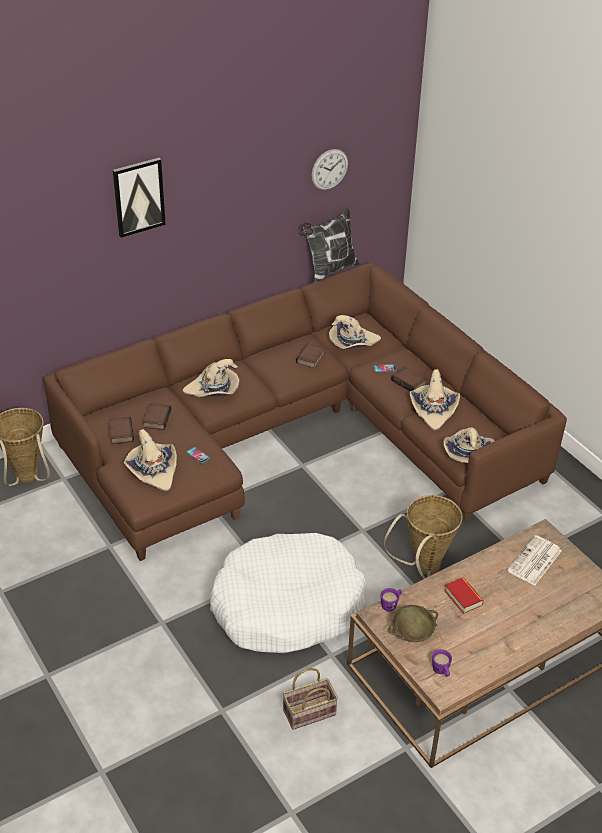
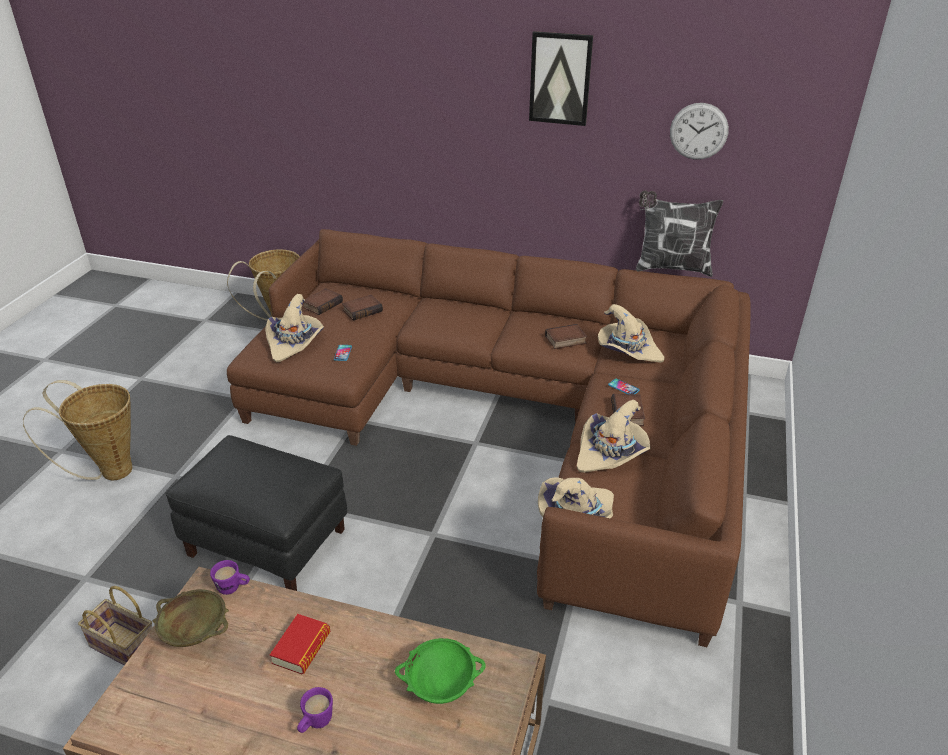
camera: 50 degrees right, 5 degrees down
(138, 197) = (439, 71): picture -> picture (560, 78)
(214, 390) = (441, 317): beige hat -> none
(286, 606) = (268, 541): white dog bed -> black ottoman
(423, 569) = (425, 616): basket -> basket (110, 471)
(441, 672) = (144, 699): purple mug -> purple mug (315, 723)
(534, 561) = (440, 686): newspaper -> green bowl

